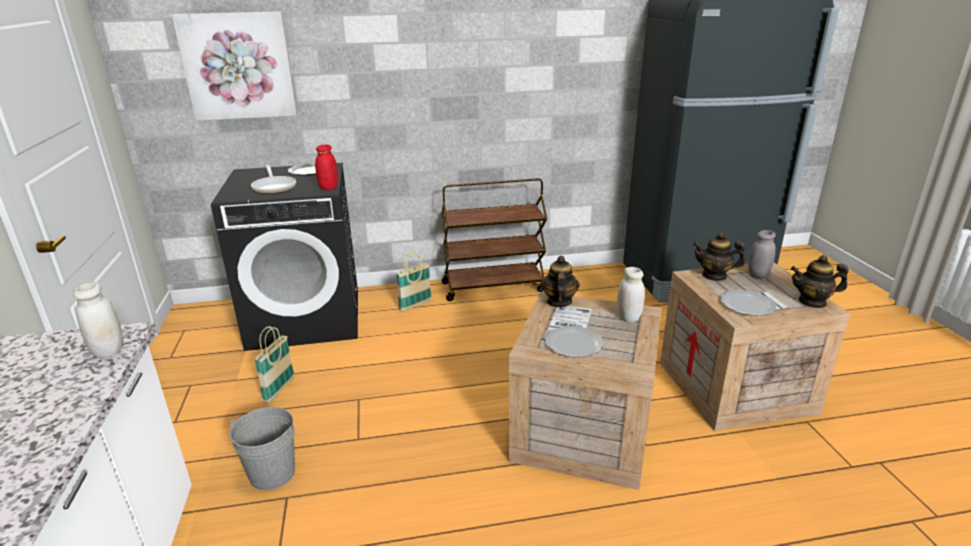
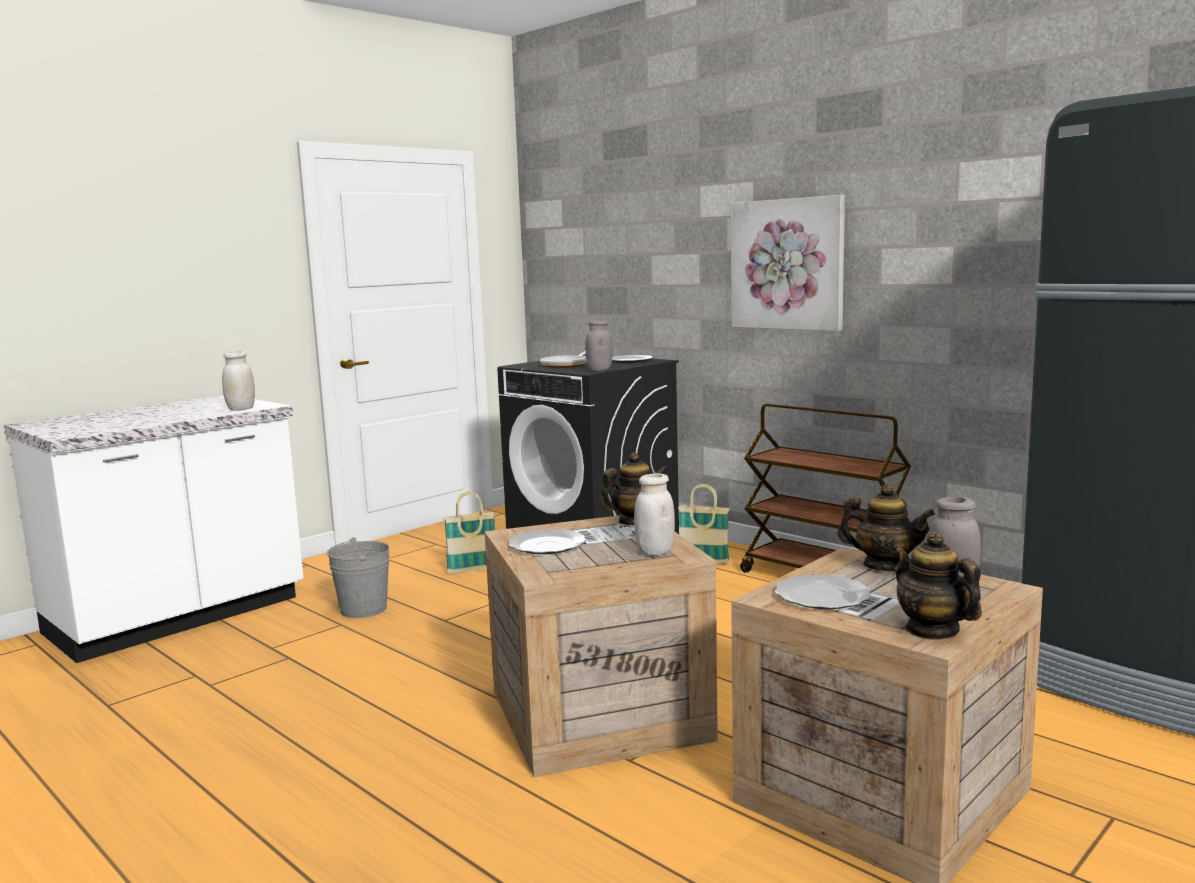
camera: 55 degrees right, 15 degrees down
(238, 66) = (606, 243): picture -> picture (787, 264)
(328, 188) = (599, 370): red jar -> grey jar
(714, 275) = (884, 566): teapot -> teapot turned 135 degrees clockwise

